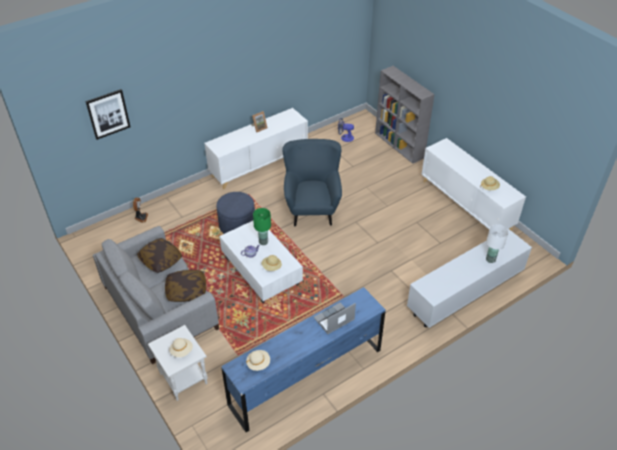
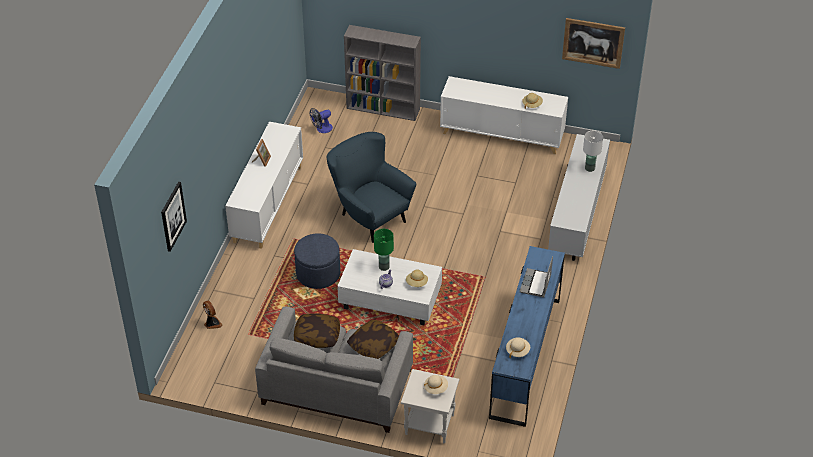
camera: 40 degrees left, 0 degrees up
(558, 154) = (593, 42): none -> picture

